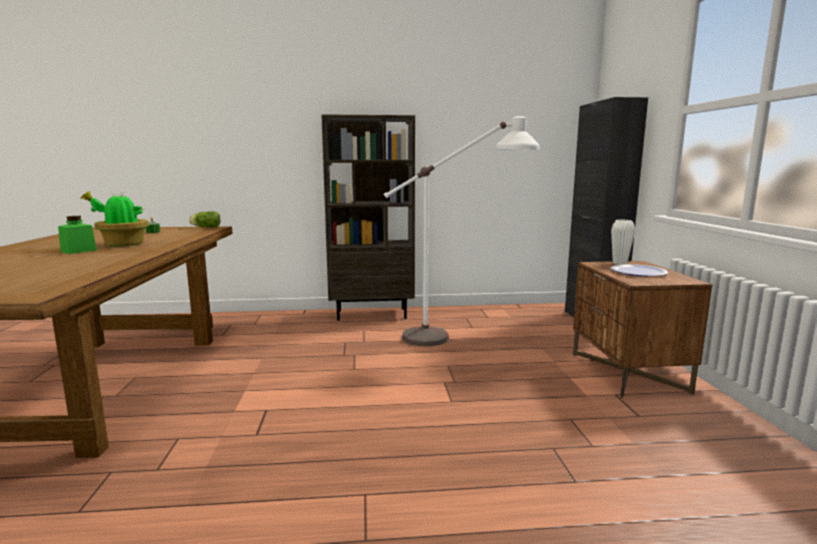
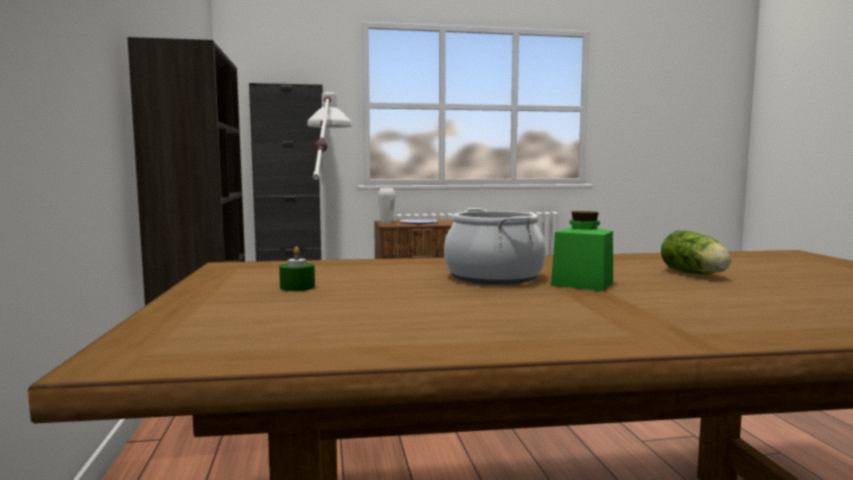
camera: 95 degrees left, 5 degrees down
(122, 244) = (494, 277): potted plant -> cooking pot
(205, 227) = (217, 270): lettuce -> lettuce (696, 274)

